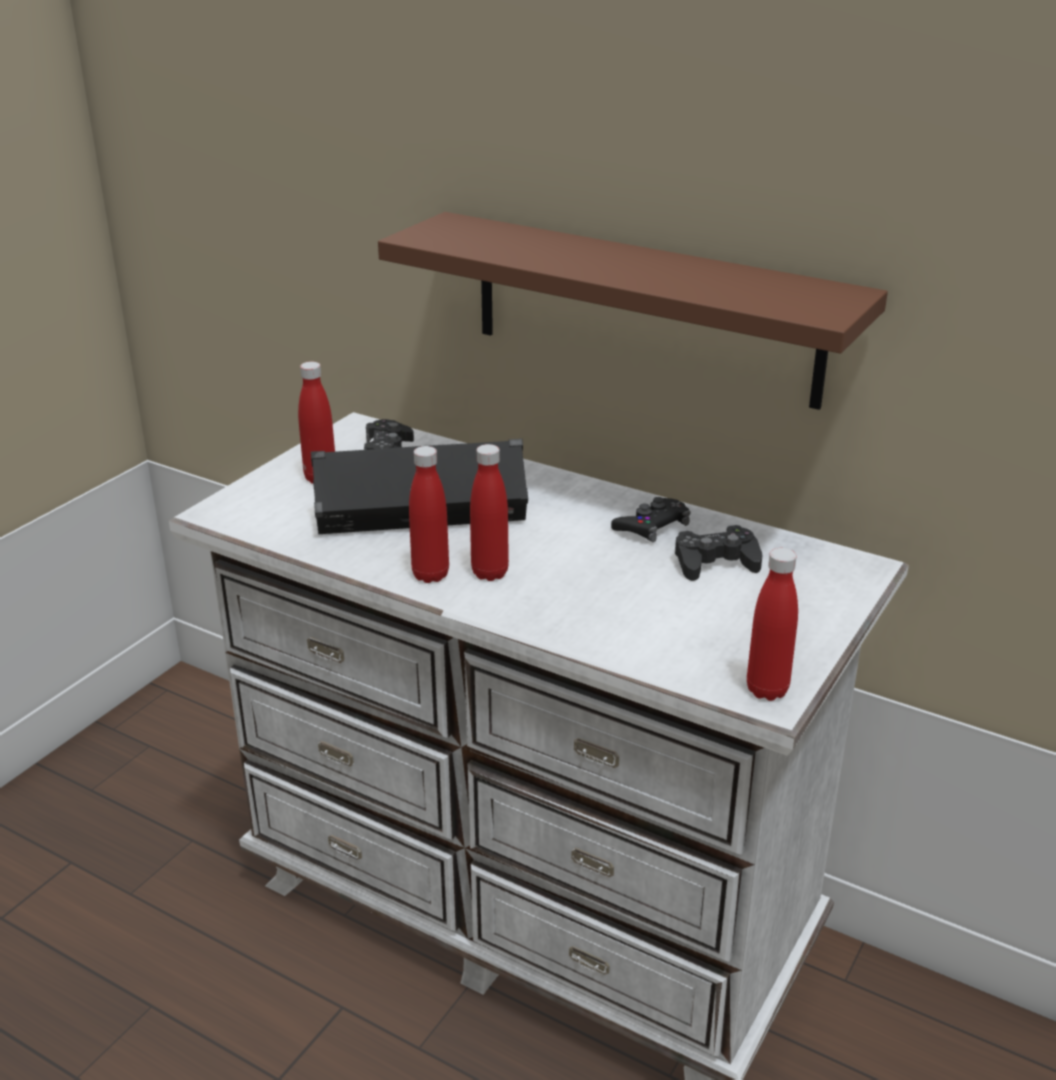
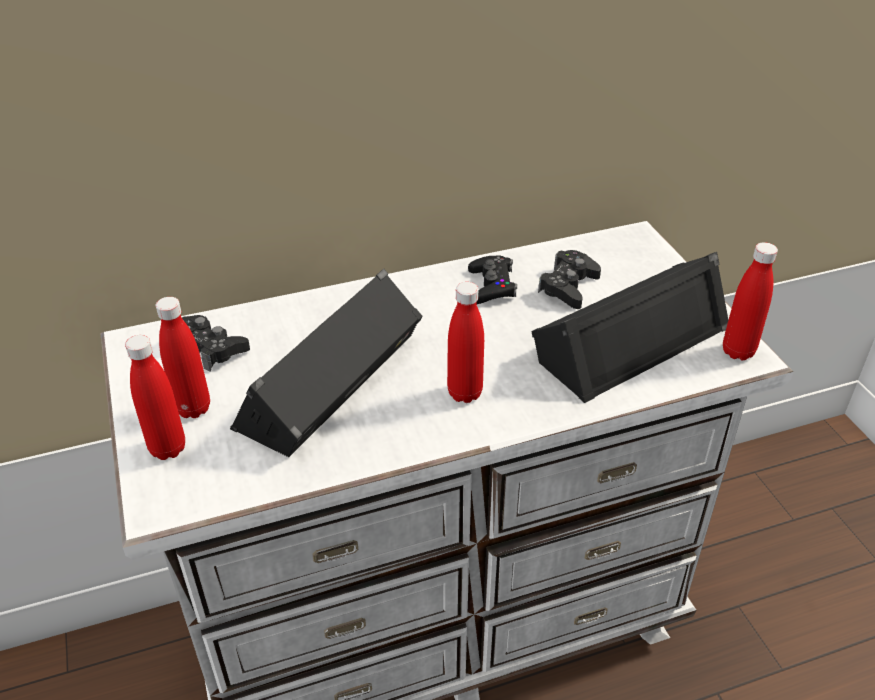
camera: 50 degrees left, 10 degrees up
(430, 575) = (431, 425): red bottle -> red bottle (168, 448)
(644, 309) = (414, 108): brown shelf -> none
(687, 622) = (629, 339): none -> black speaker

